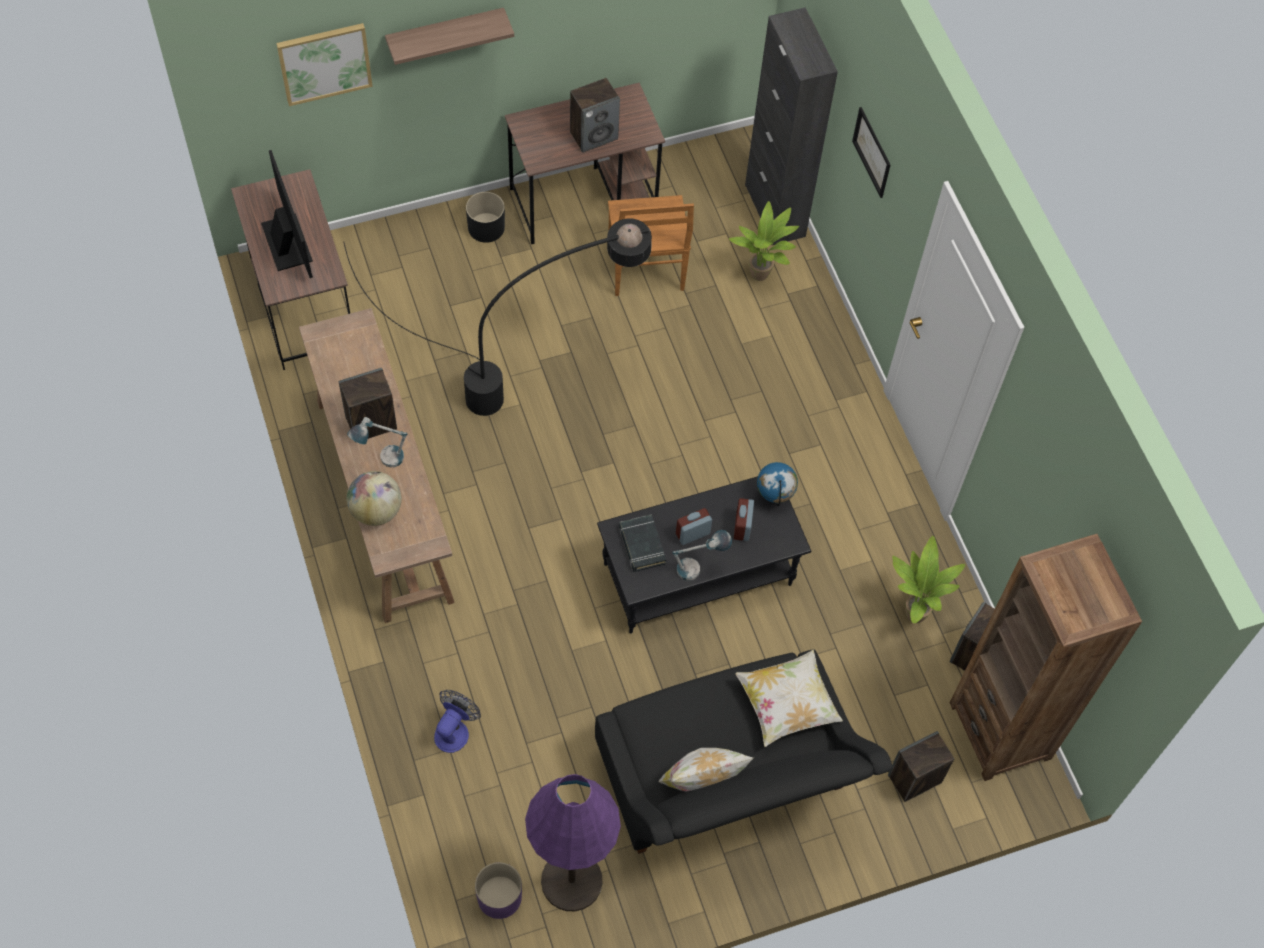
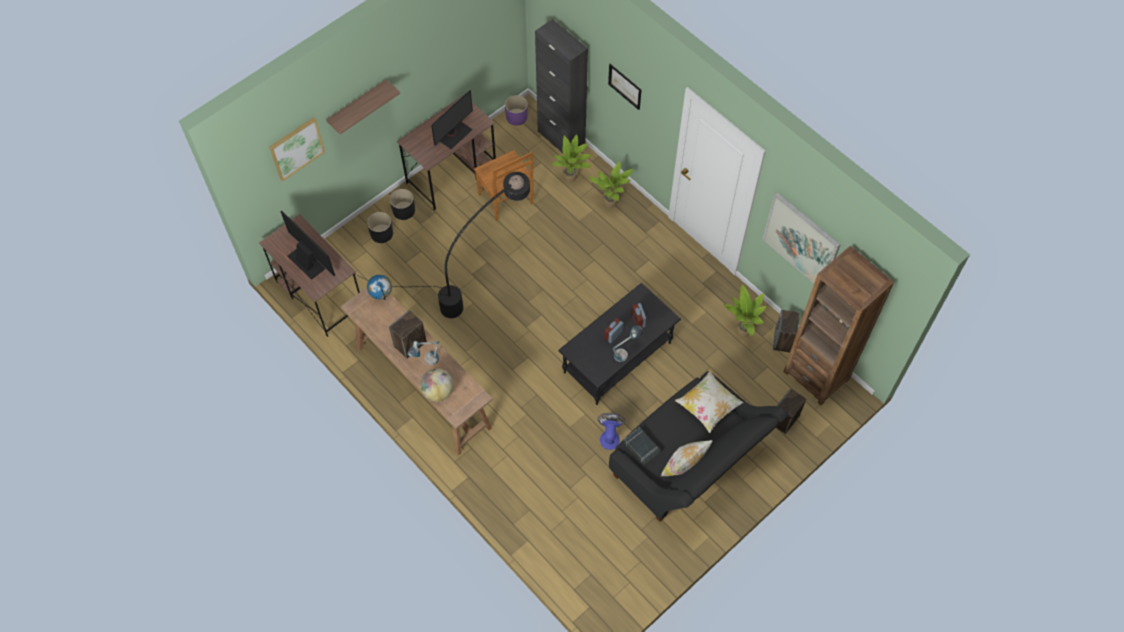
camera: 20 degrees left, 0 degrees up
(436, 249) = (381, 233): none -> black planter
(454, 730) = (527, 498): fan -> fan (609, 436)
(499, 897) = (597, 577): purple planter -> purple planter (517, 117)
(571, 881) = (631, 551): purple floor lamp -> none
(594, 135) = (453, 134): speaker -> monitor
(641, 545) = (589, 352): black book -> black book (641, 447)
(774, 497) = (647, 297): globe -> globe (381, 296)
(802, 339) = (611, 205): none -> potted plant
(1038, 498) = (801, 240): none -> picture

